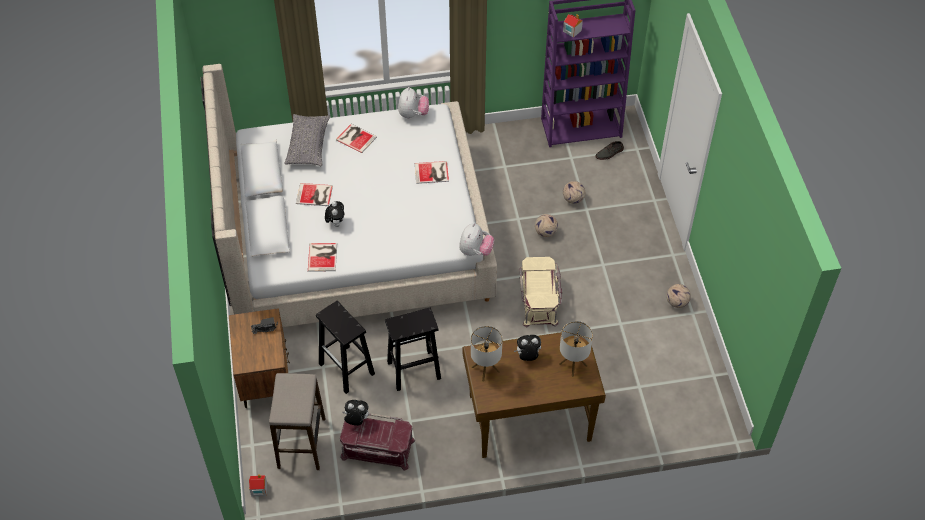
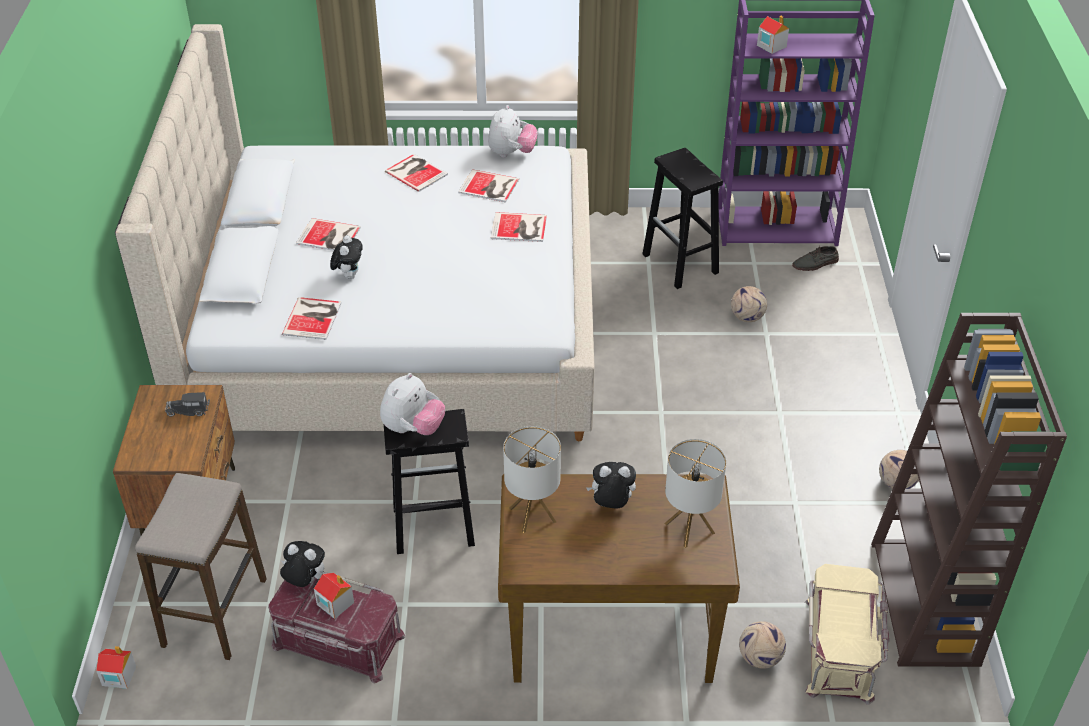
camera: 10 degrees right, 10 degrees down
(308, 145) = (341, 174): grey pillow -> none
(347, 369) = (325, 510): black stool -> black stool (681, 264)
(377, 431) = (335, 603): none -> toy house
(406, 143) = (490, 187): none -> book
(475, 251) = (561, 340): plush toy -> plush toy (413, 428)
(539, 300) = (665, 450): beige storage box -> beige storage box (840, 649)
(545, 233) = (694, 357): football -> football (759, 658)
(701, 376) = (926, 604): none -> brown bookcase

